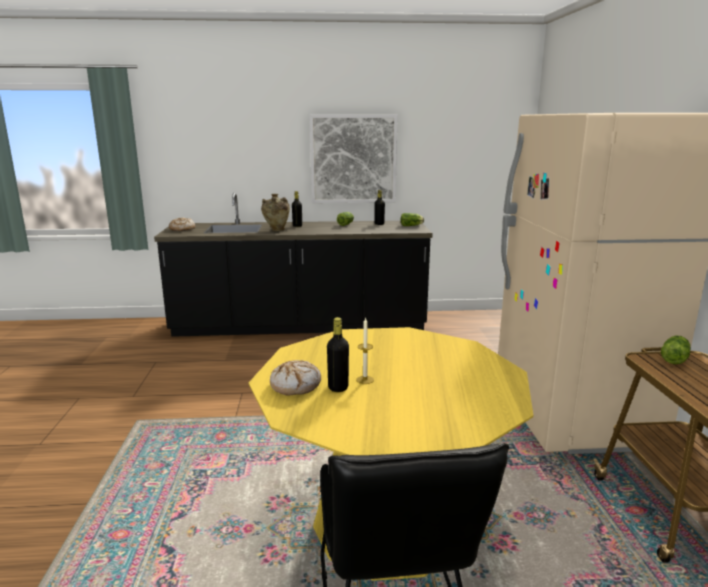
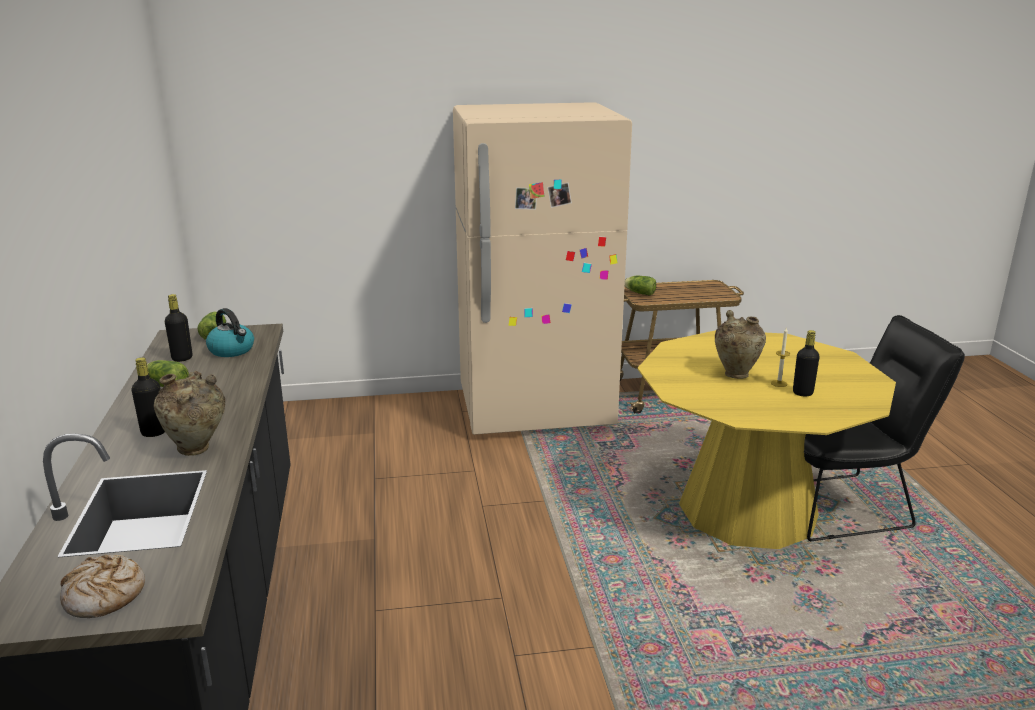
camera: 95 degrees left, 5 degrees up
(296, 385) = (813, 410): bread -> none
(353, 159) = (91, 256): picture -> none
(389, 228) = (232, 350): none -> kettle
(391, 363) = (736, 374): none -> beige vase

